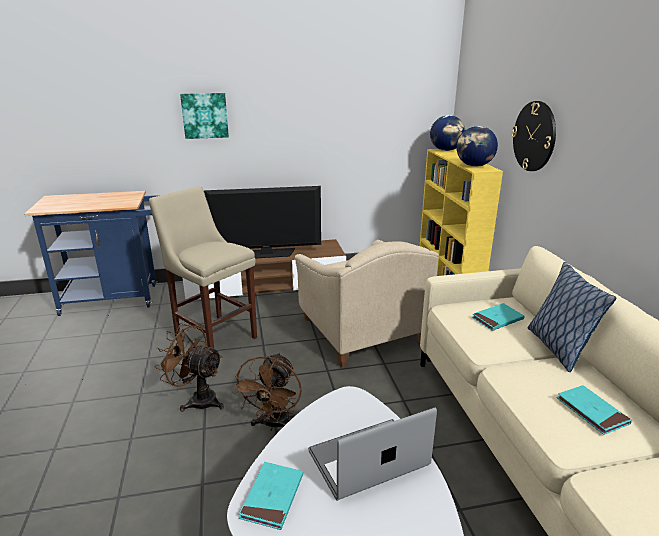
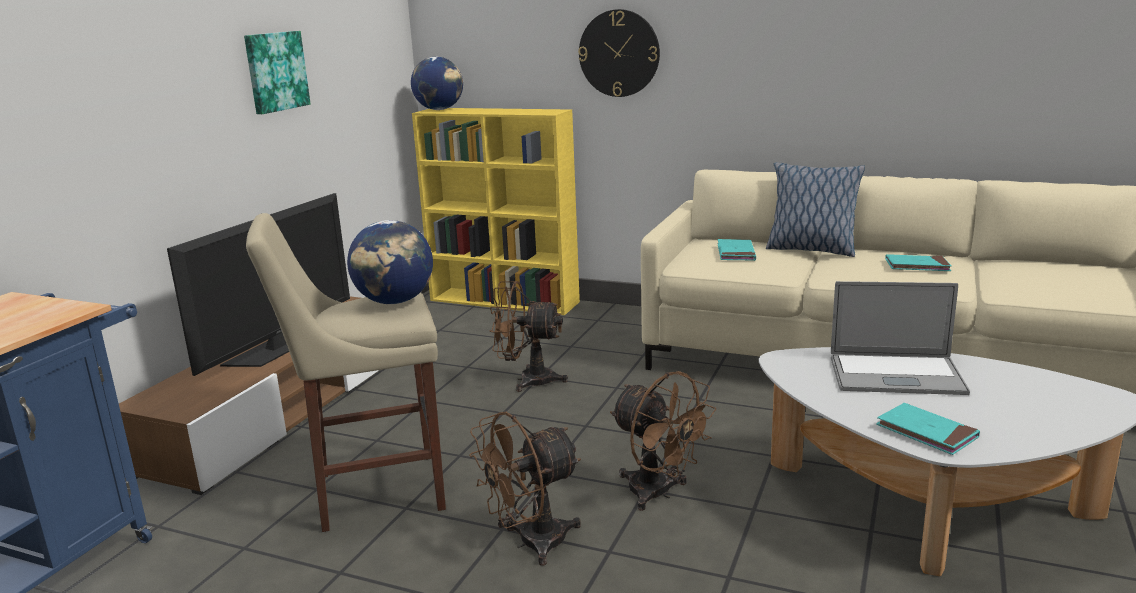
camera: 55 degrees left, 5 degrees down
(205, 115) = (103, 96): picture -> picture (275, 71)
(360, 331) = (527, 380): beige armchair -> brown fan
(368, 459) = (896, 375): laptop -> laptop turned 90 degrees counterclockwise
(474, 166) = (531, 112): globe -> globe (395, 302)

